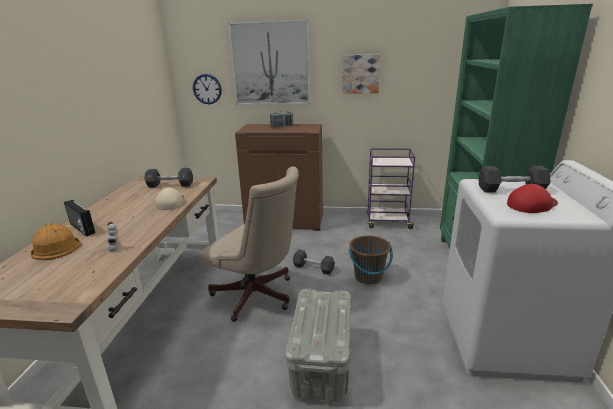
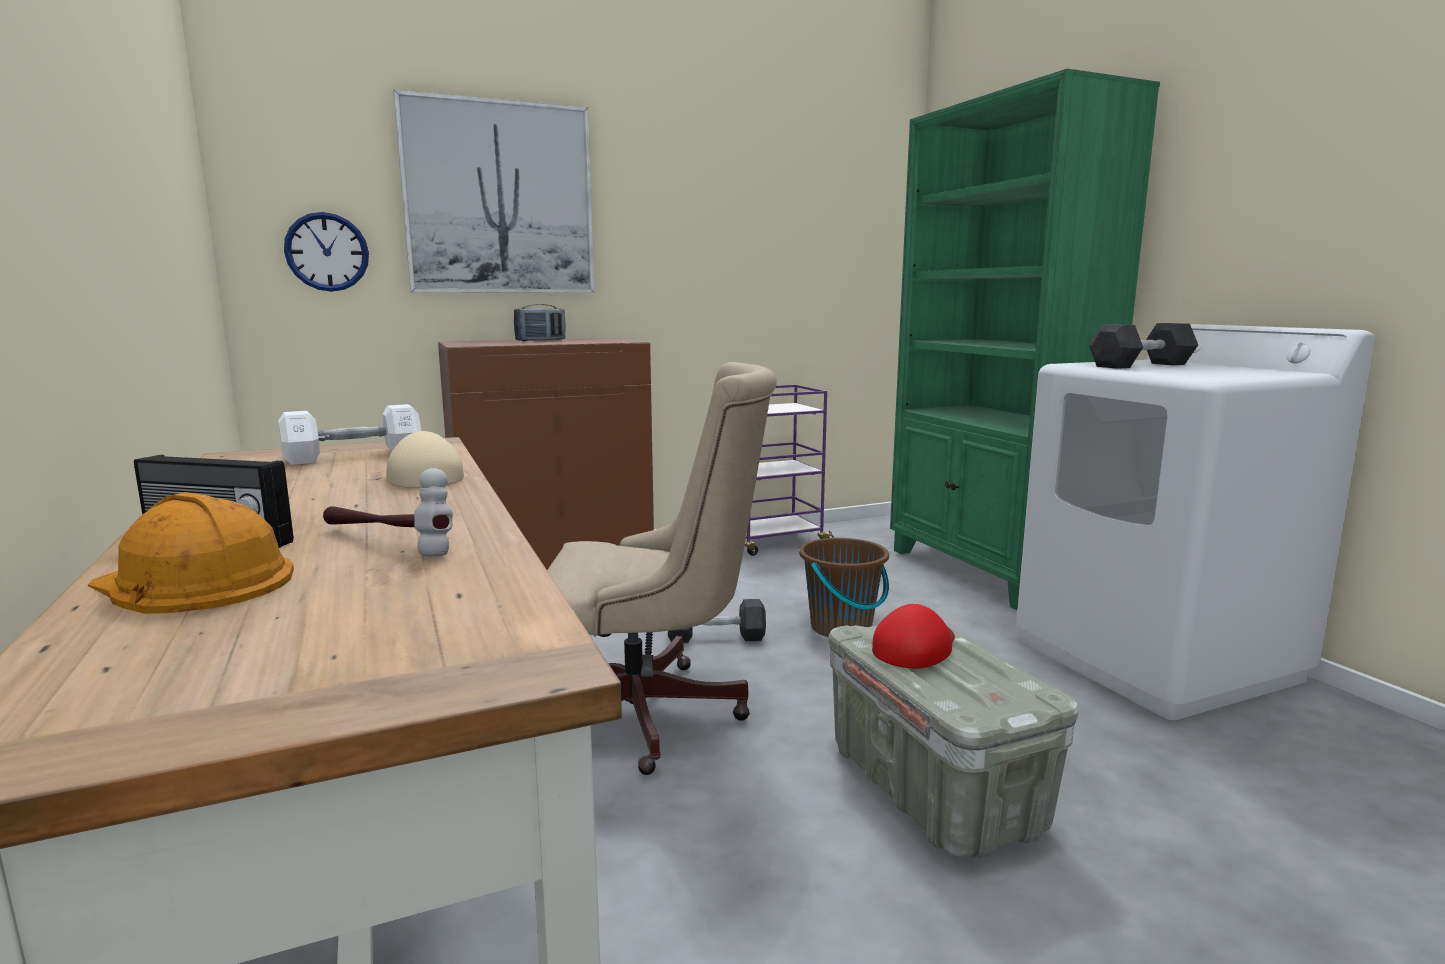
camera: 30 degrees left, 10 degrees down
(170, 185) = (354, 456): black dumbbell -> white dumbbell
(360, 74) = (695, 232): picture -> none
(532, 205) = (1210, 371): red cap -> red cap (916, 646)

